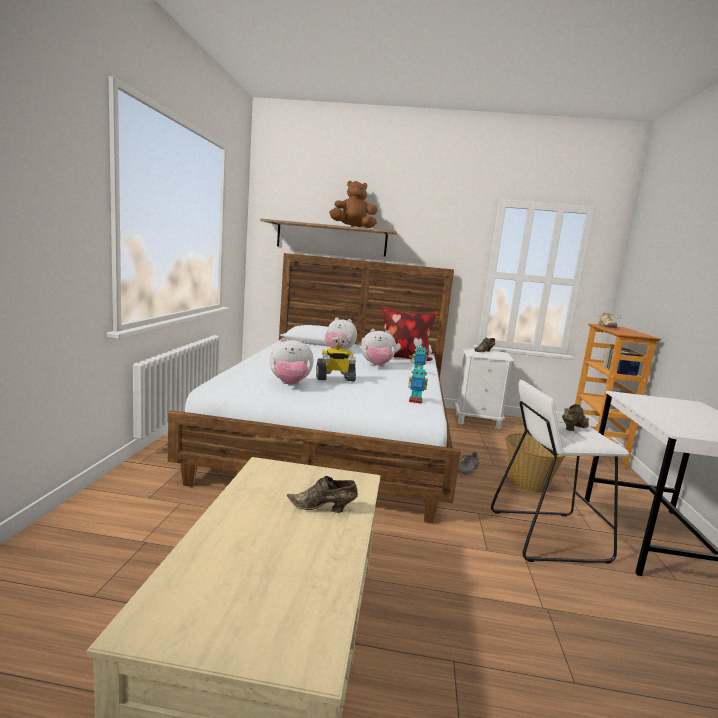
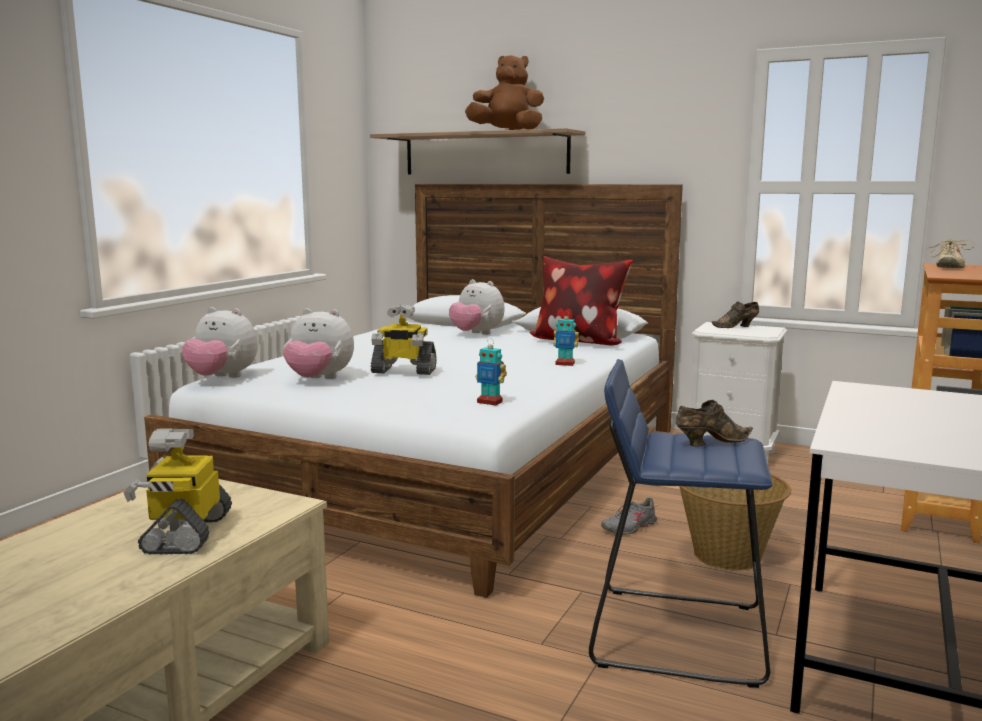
camera: 20 degrees right, 0 degrees up
(323, 508) = (186, 533): brown shoe -> toy robot
(377, 366) = (507, 354): plush toy -> plush toy (222, 378)
(547, 535) = (677, 634): white stool -> blue stool

